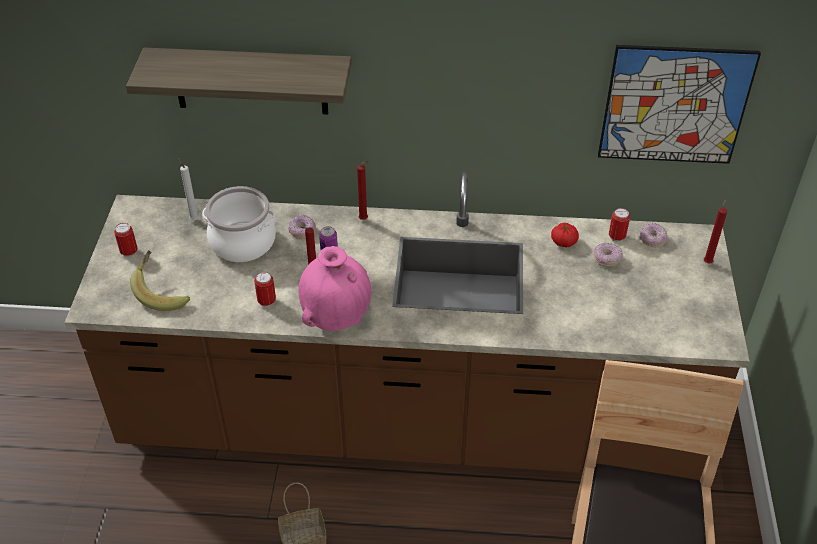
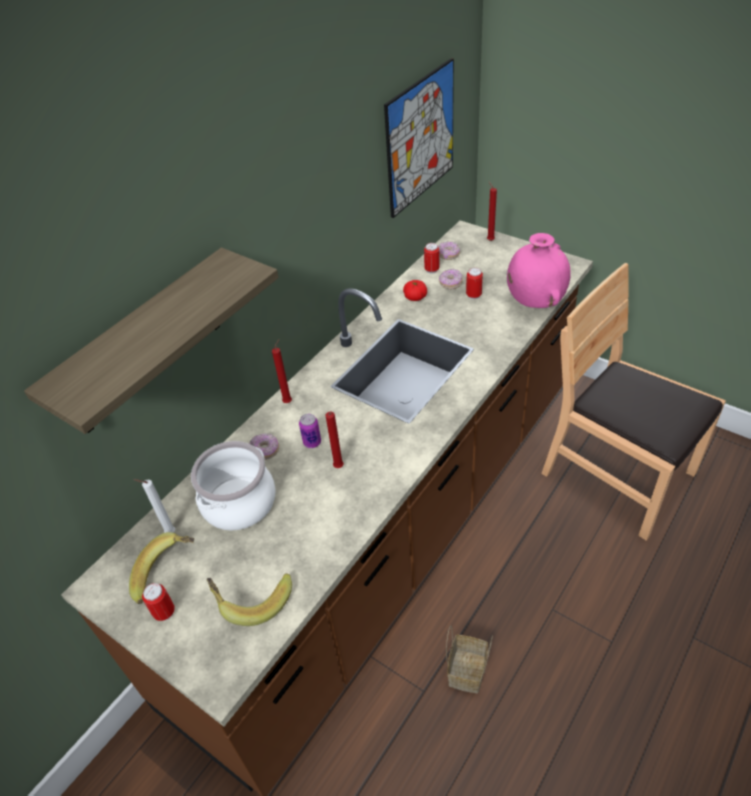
camera: 55 degrees left, 0 degrees up
(159, 237) = (167, 574): none -> banana
(266, 301) = (335, 512): can -> can (473, 295)
(337, 318) = (396, 466): pink vase -> pink vase (535, 302)

